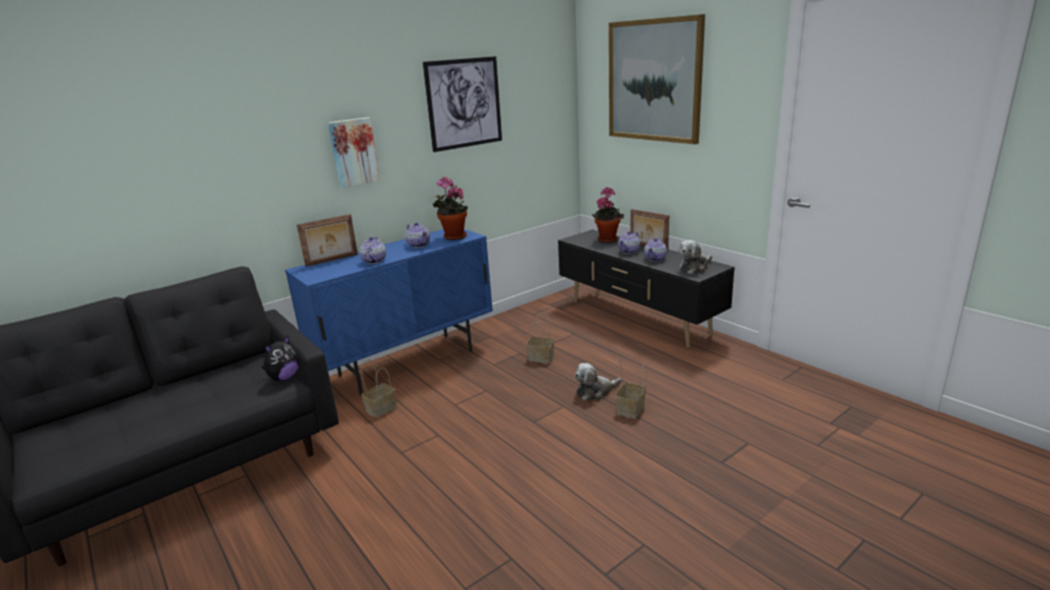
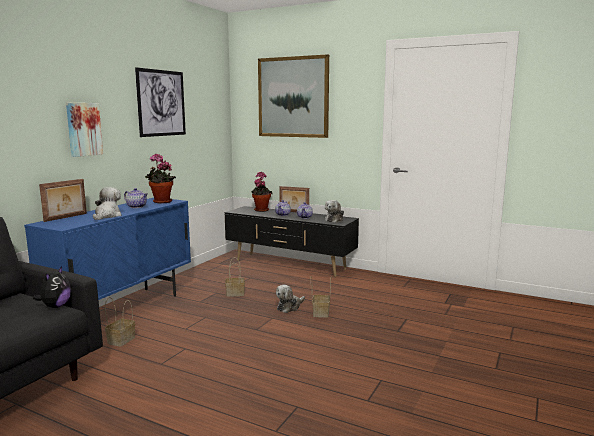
camera: 25 degrees left, 10 degrees down
(373, 261) = (107, 216): teapot -> plush toy

